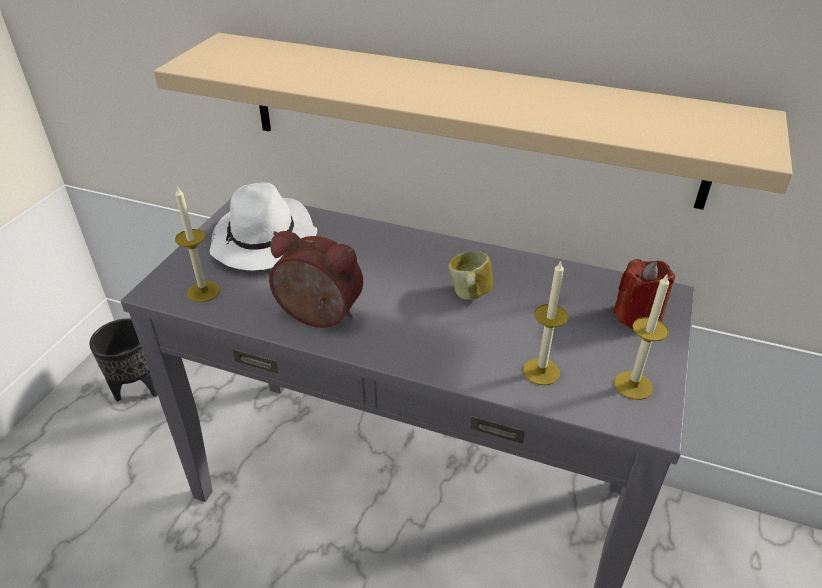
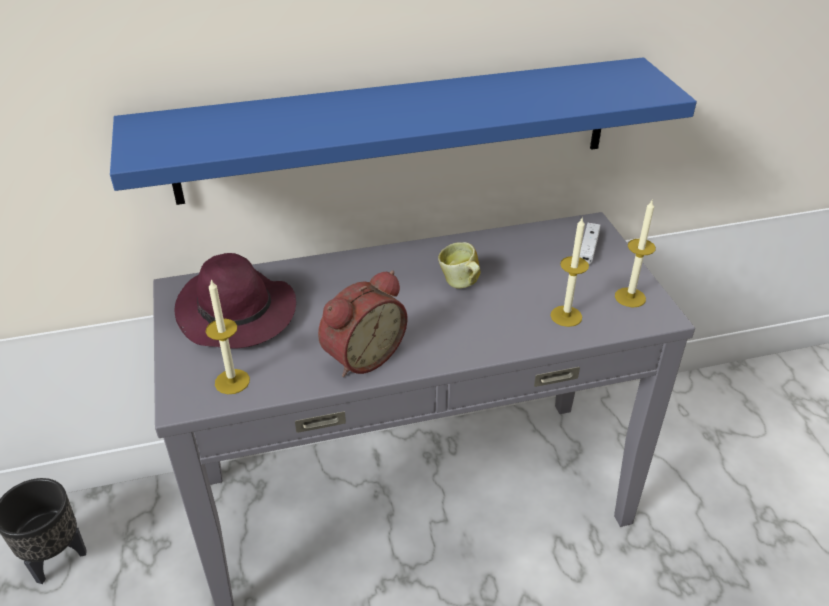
camera: 35 degrees left, 0 degrees up
(264, 241) = (237, 313): white hat -> purple hat
(317, 317) = (361, 355): alarm clock -> alarm clock turned 150 degrees clockwise
(466, 118) = (397, 130): beige shelf -> blue shelf
(638, 316) = (588, 248): red candle -> white game controller

